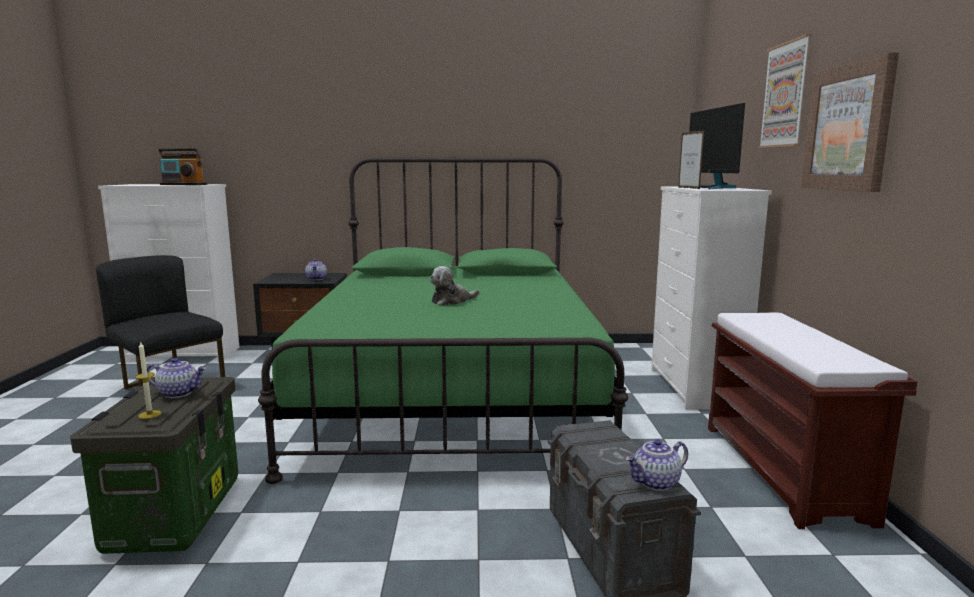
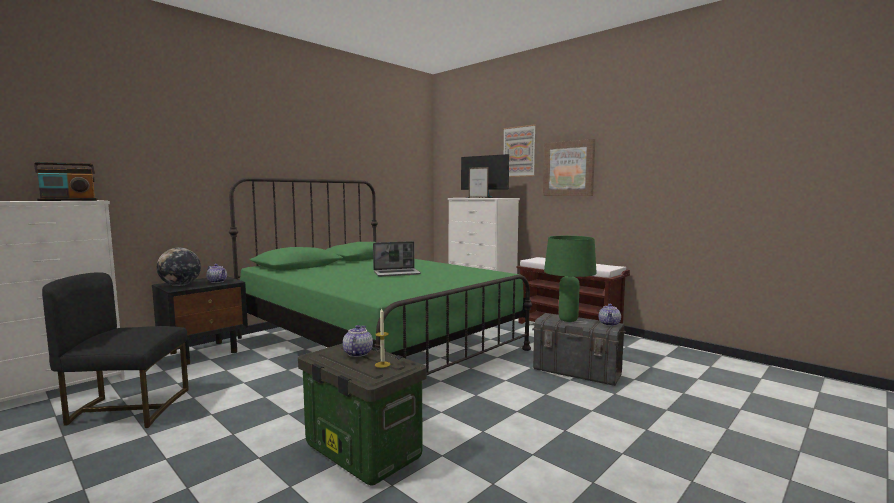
camera: 45 degrees left, 5 degrees down
(179, 393) = (357, 353): teapot -> teapot turned 45 degrees counterclockwise
(282, 278) = (180, 285): none -> globe
(452, 301) = (397, 273): plush toy -> laptop
(604, 445) = (567, 320): none -> green table lamp

